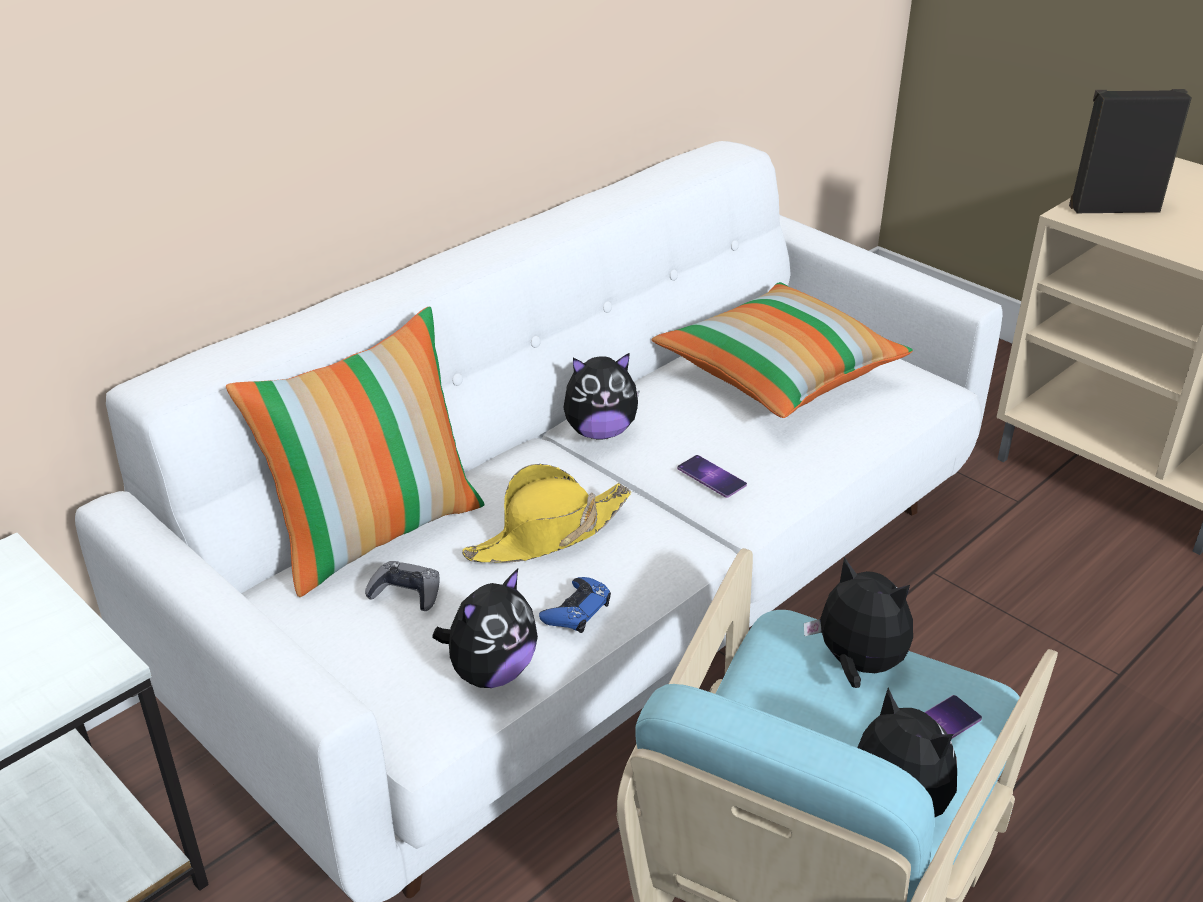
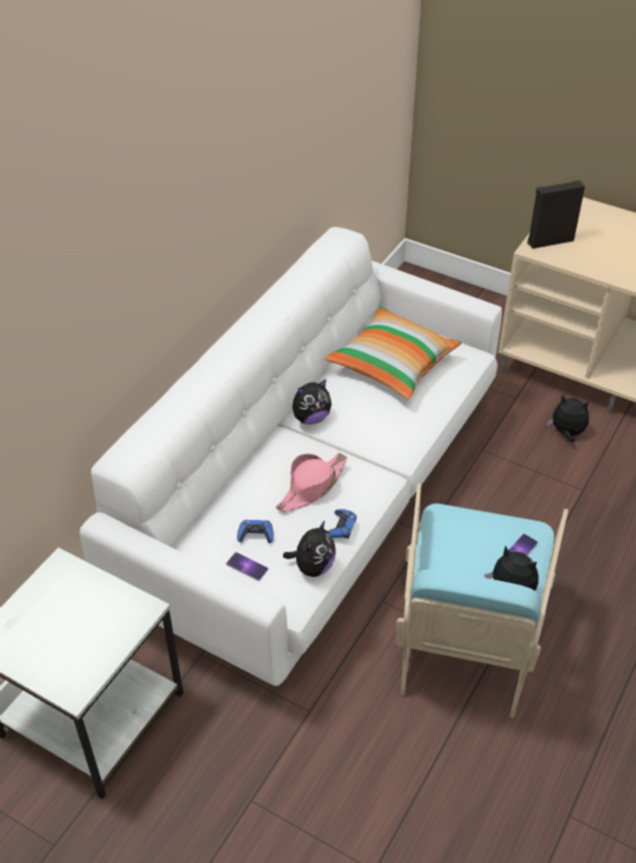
camera: 15 degrees left, 10 degrees up
(376, 532) = (223, 503): pillow -> none
(406, 592) = (255, 534): grey game controller -> blue game controller
(548, 533) = (311, 487): yellow hat -> pink hat
(711, 476) = (379, 436): phone -> phone (247, 566)
(857, 665) = (477, 527): plush toy -> plush toy (566, 433)

